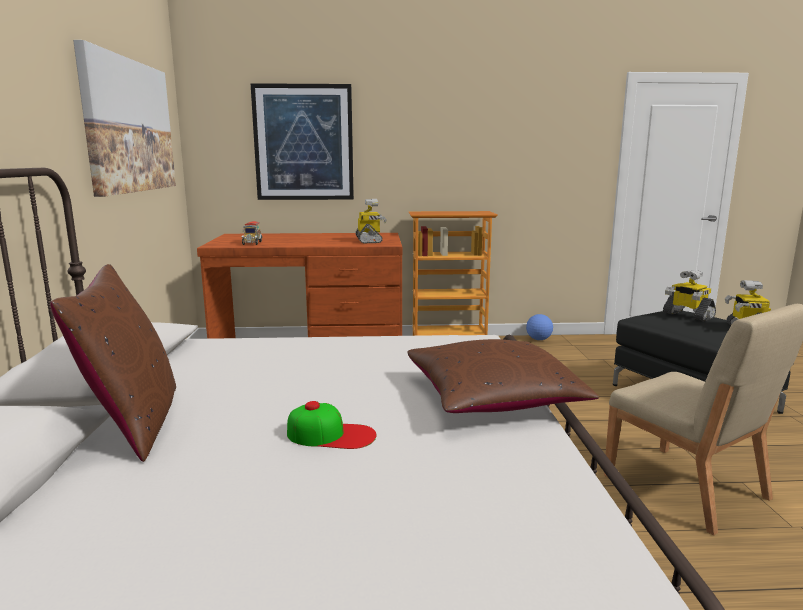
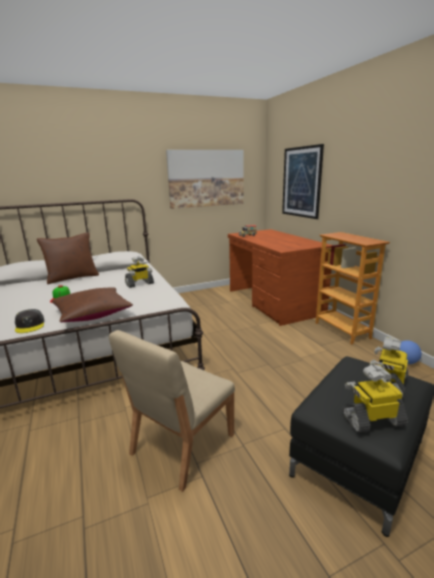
camera: 70 degrees right, 5 degrees up
(369, 240) = (289, 246): toy robot -> toy robot (139, 284)
(533, 465) = (30, 325): none -> grey cap

